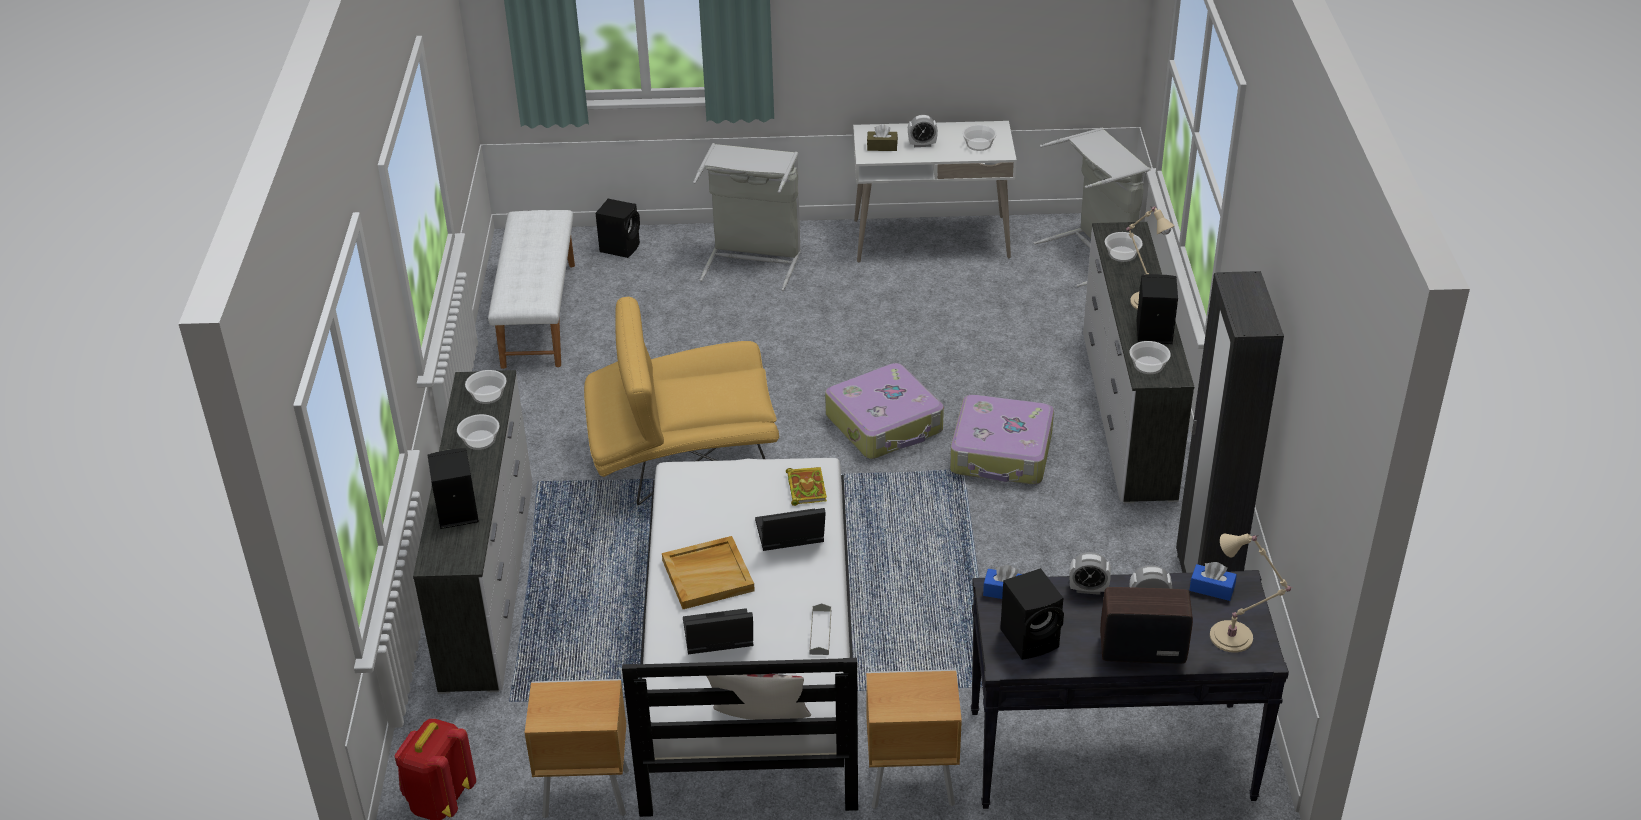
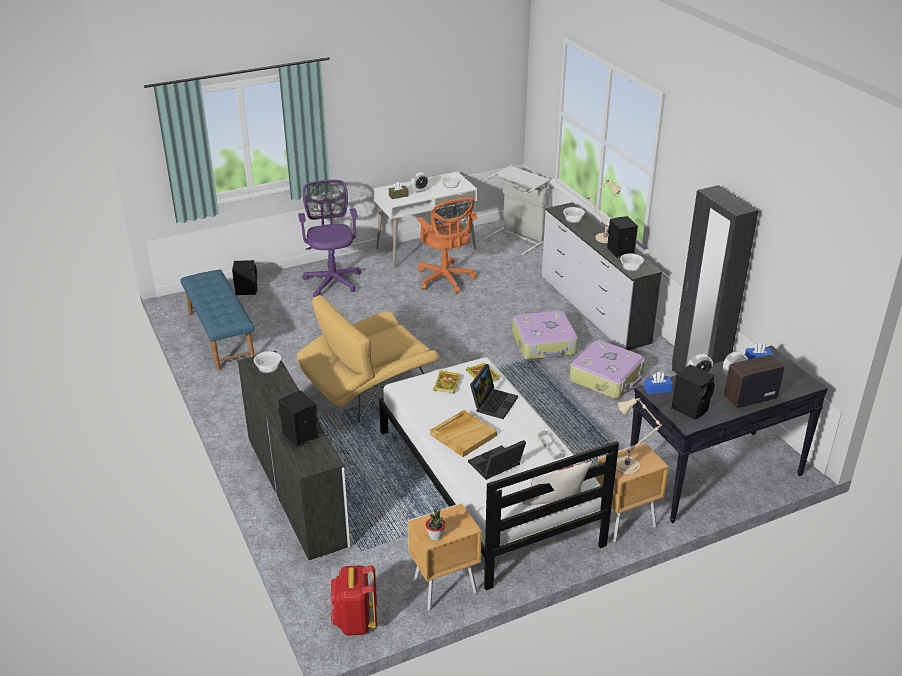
camera: 25 degrees left, 5 degrees down
(479, 440) = (283, 393): bowl -> none
(537, 314) = (220, 336): white bench -> blue bench
(550, 717) = (435, 536): none -> potted plant
(744, 485) = (446, 383): none -> book
(753, 261) = (332, 280): grey laundry basket -> purple office chair
(788, 536) = (493, 402): laptop -> laptop turned 150 degrees clockwise
(885, 424) = (470, 345): suitcase -> suitcase (607, 377)
(925, 302) = (446, 280): none -> orange office chair
(1235, 638) = (789, 379): beige table lamp -> beige table lamp (629, 465)

